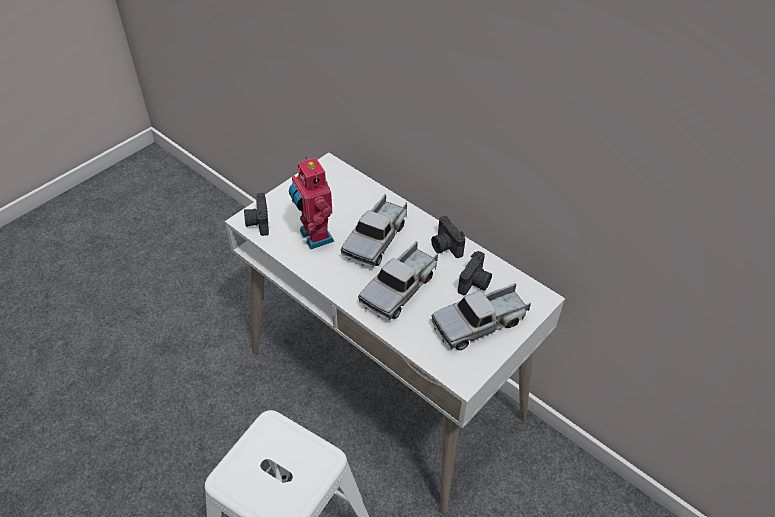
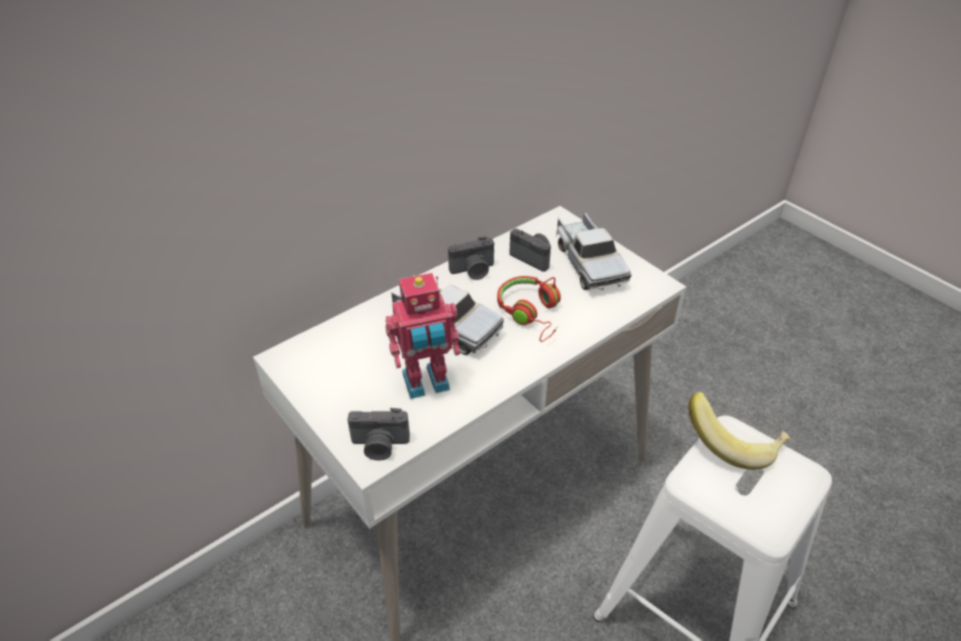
camera: 80 degrees left, 5 degrees down
(311, 459) = (733, 443): none -> banana
(400, 288) = (531, 314): toy truck -> red headphones

